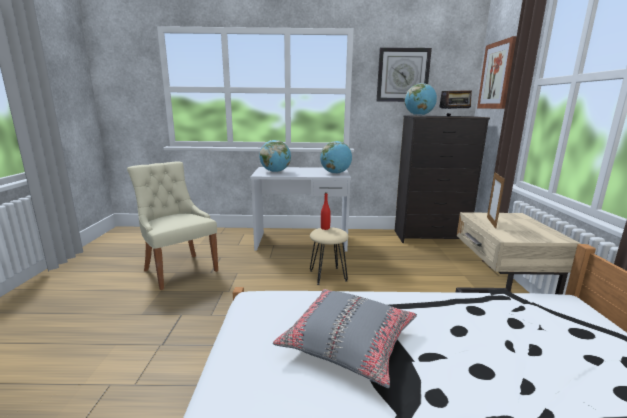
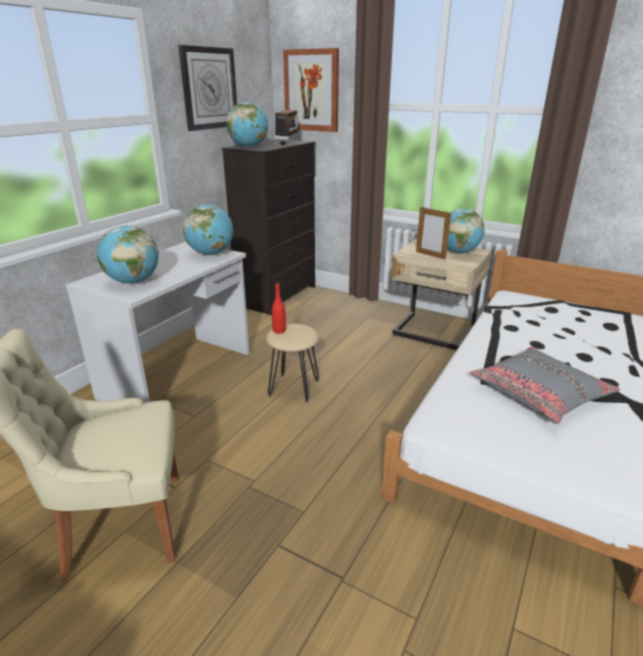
camera: 60 degrees left, 10 degrees up
(529, 231) = (458, 252): none -> globe

